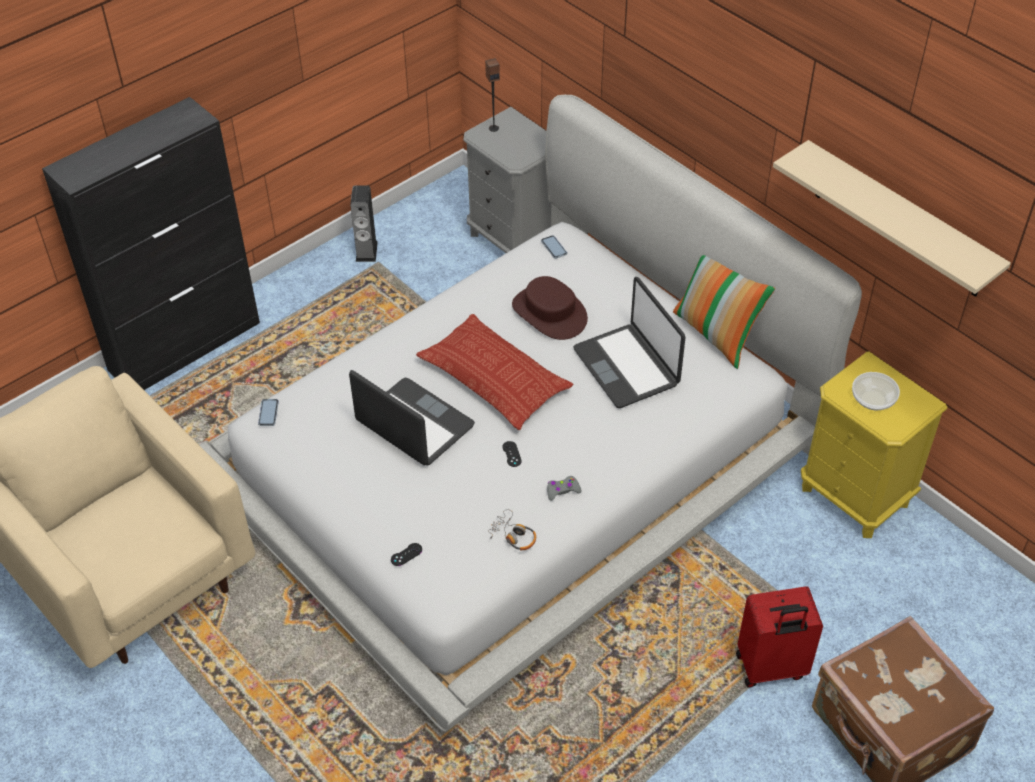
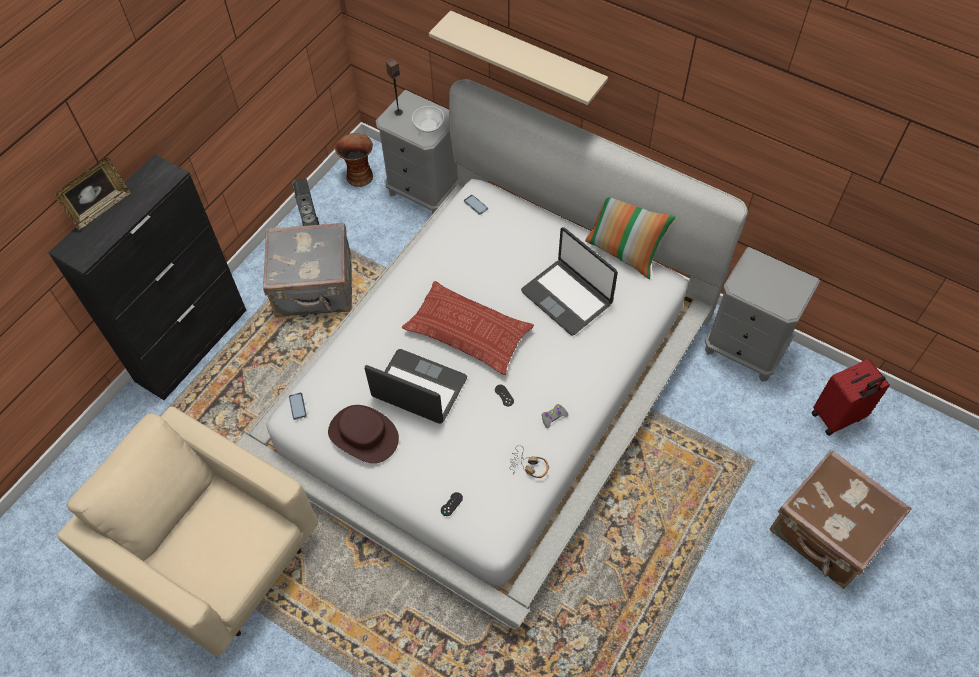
camera: 15 degrees left, 10 degrees up
(112, 137) = (101, 208): none -> picture frame
(346, 317) = (315, 289): none -> grey suitcase
(442, 208) = (359, 176): none -> vase
(550, 313) = (492, 264): brown hat -> brown hat (364, 435)
(771, 668) = (729, 504): red suitcase -> red suitcase (838, 417)
(855, 495) = (745, 348): yellow nightstand -> grey nightstand
(872, 400) = (765, 288): bowl -> bowl (428, 126)
(899, 221) = (777, 153): beige shelf -> beige shelf (526, 59)

